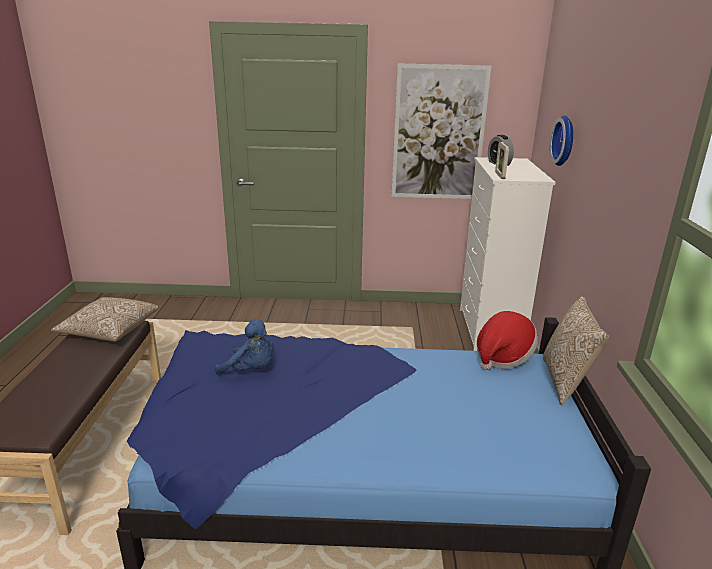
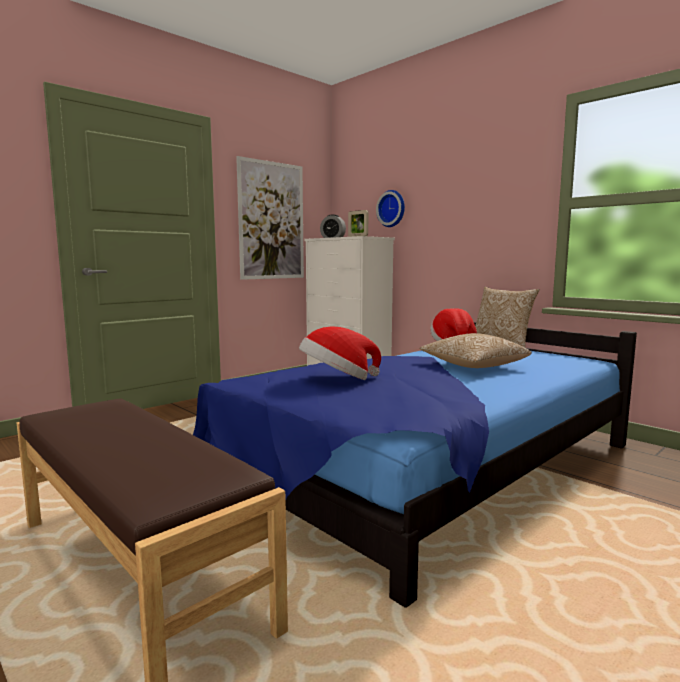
camera: 45 degrees left, 15 degrees down
(110, 331) = (94, 411): pillow -> pillow (473, 366)
(251, 370) = (337, 380): blue plush toy -> hat

